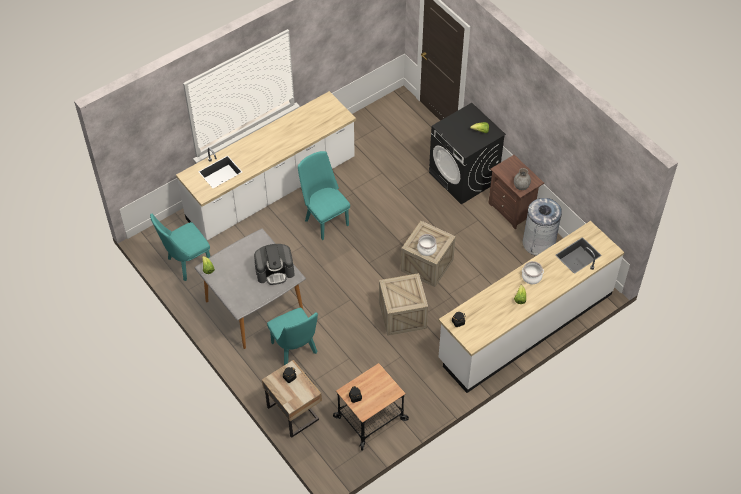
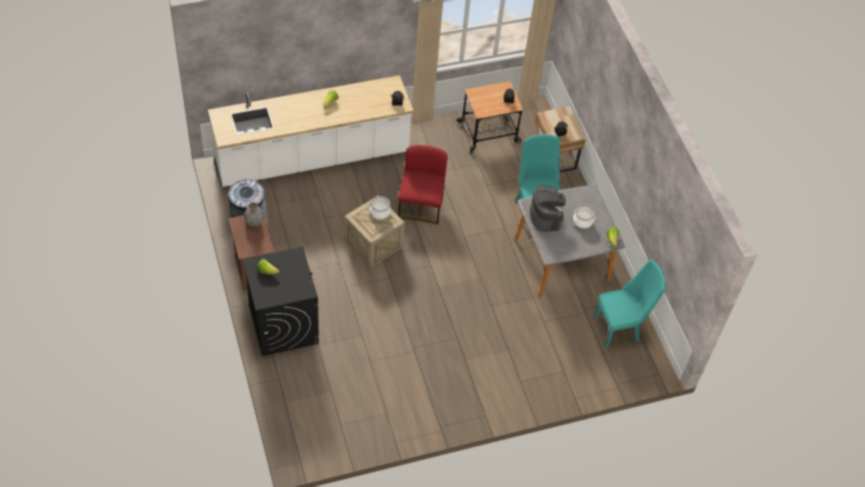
camera: 165 degrees left, 0 degrees up
(272, 190) = (503, 382): white counter -> none
(275, 271) = (545, 215): coffee machine -> coffee machine turned 75 degrees clockwise
(324, 220) = (457, 327): turquoise chair -> none
(402, 315) = (421, 205): crate -> red chair
(531, 277) = (308, 116): cooking pot -> cooking pot (582, 221)

